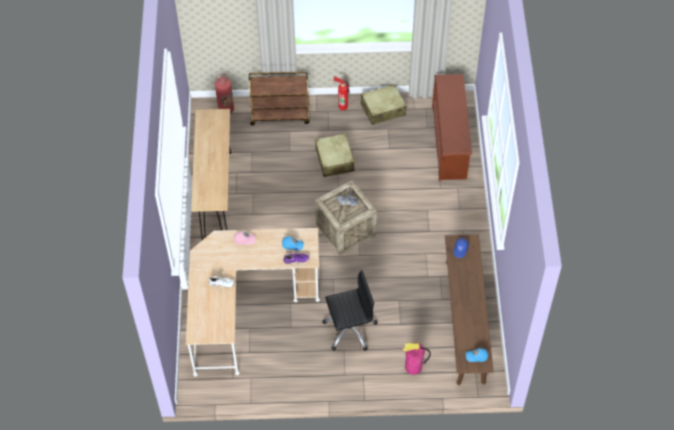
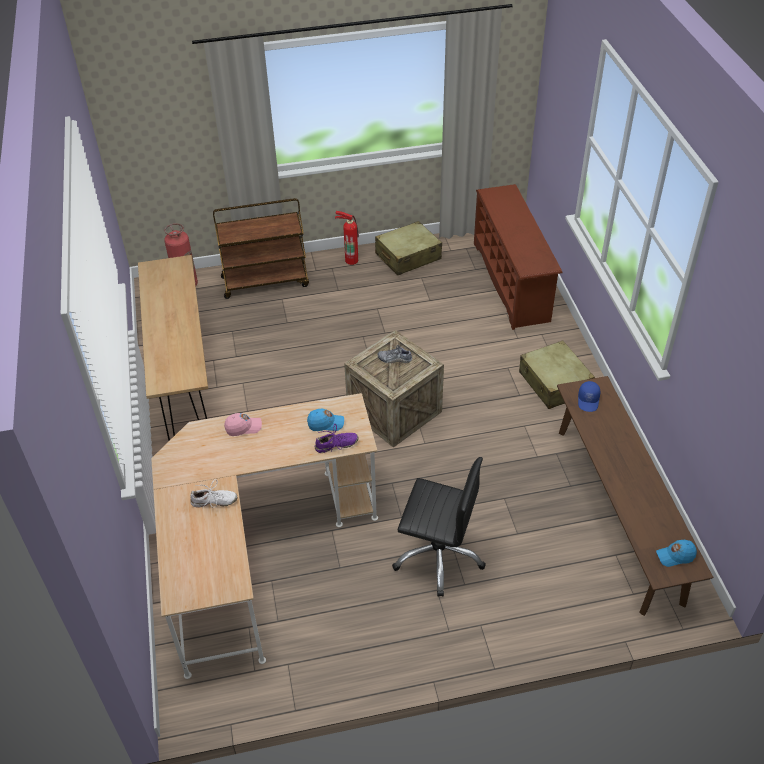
camera: 10 degrees left, 10 degrees down
(334, 160) = (355, 324): beige suitcase -> beige suitcase (554, 383)
(350, 329) = (438, 555): black office chair -> black office chair turned 45 degrees clockwise
(413, 366) = (560, 597): fire extinguisher -> none

